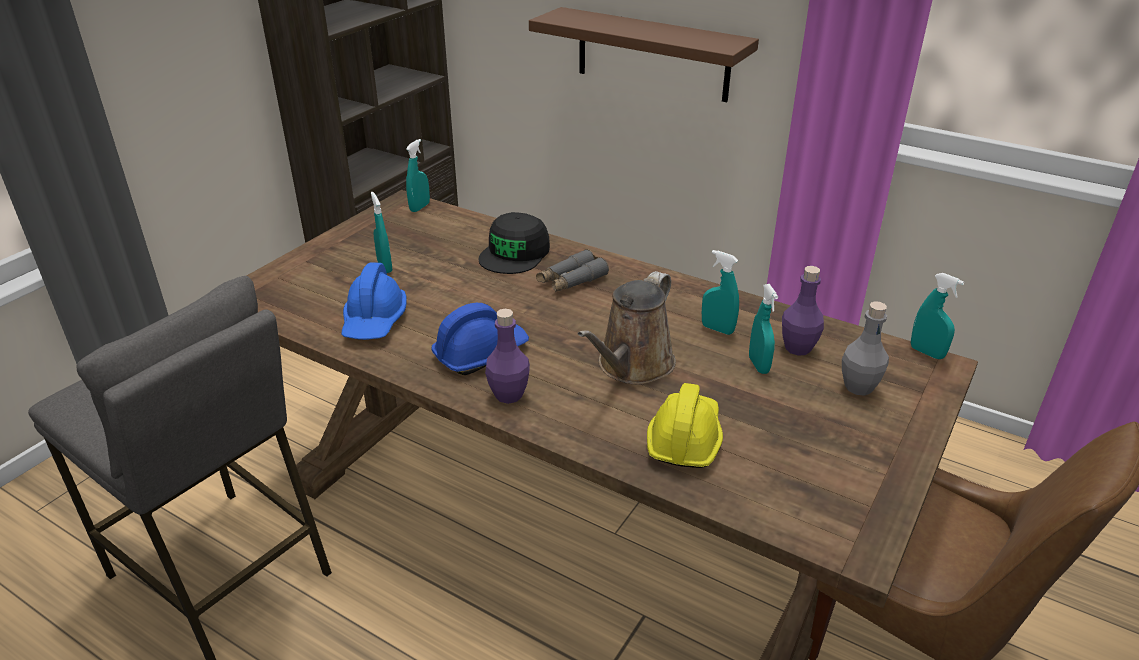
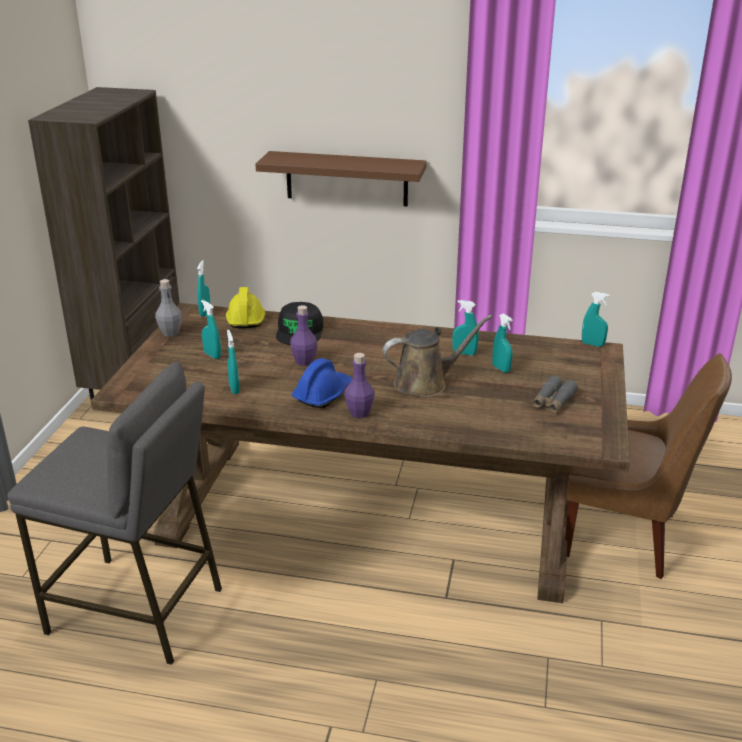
camera: 20 degrees left, 5 degrees down
(375, 320) = (234, 389): blue hard hat -> turquoise spray bottle
(571, 280) = (351, 341): grey binoculars -> grey binoculars (553, 401)
(632, 366) = (425, 383): brown watering can -> brown watering can turned 120 degrees counterclockwise
(684, 438) = (481, 414): yellow hard hat -> yellow hard hat (246, 318)
(797, 348) = (518, 355): purple bottle -> purple bottle (304, 361)
(858, 387) = (564, 369): grey bottle -> grey bottle (170, 333)

